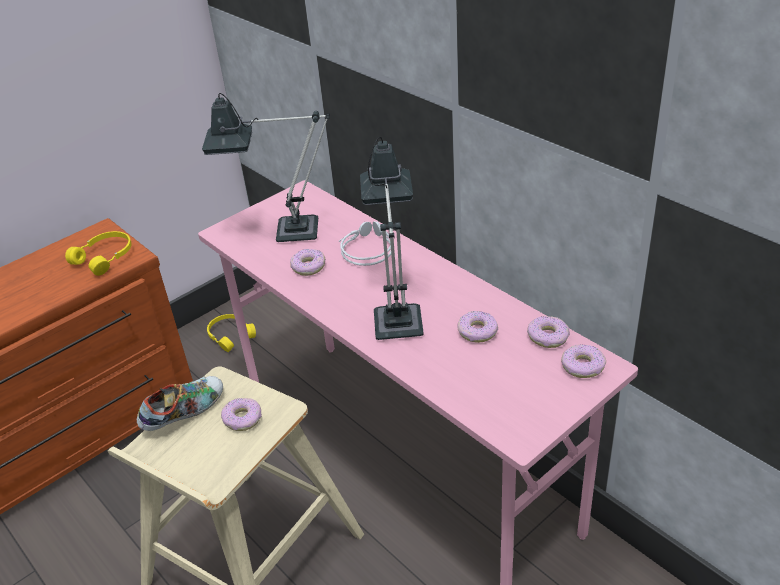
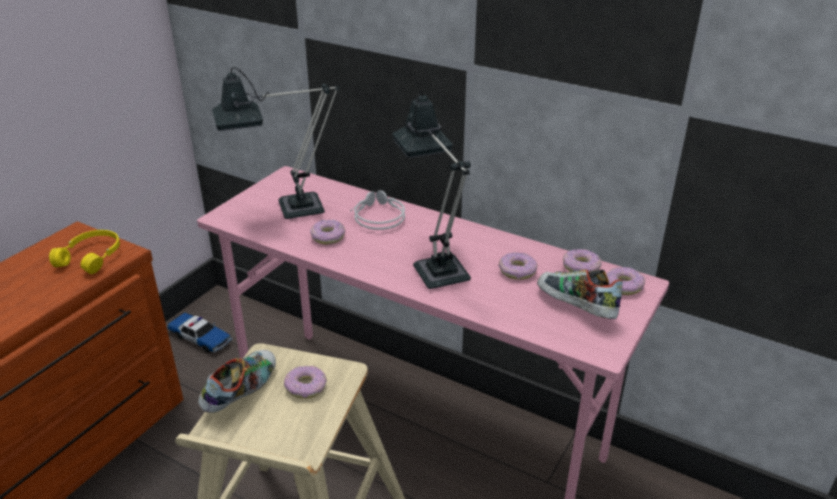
camera: 20 degrees left, 5 degrees down
(230, 335) = (200, 338): yellow headphones -> toy car
(515, 384) = (574, 308): none -> shoe

